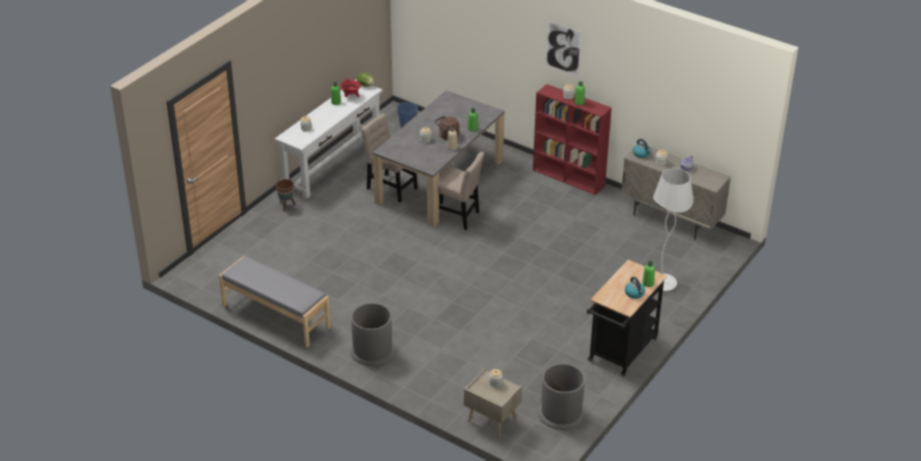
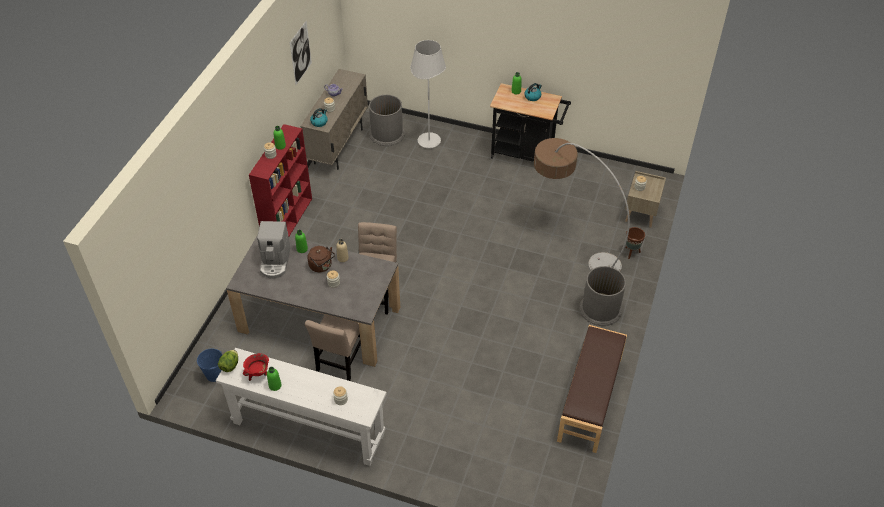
camera: 105 degrees left, 10 degrees up
(275, 317) = (590, 399): grey bench -> brown bench
(286, 206) = (404, 449): brown planter -> brown planter (631, 253)
(463, 114) = (275, 262): none -> coffee machine
(470, 353) = (570, 242): none -> floor lamp
(561, 413) = (610, 177): grey trash can -> grey trash can (387, 134)
(563, 48) = (244, 126): picture -> picture (300, 53)

